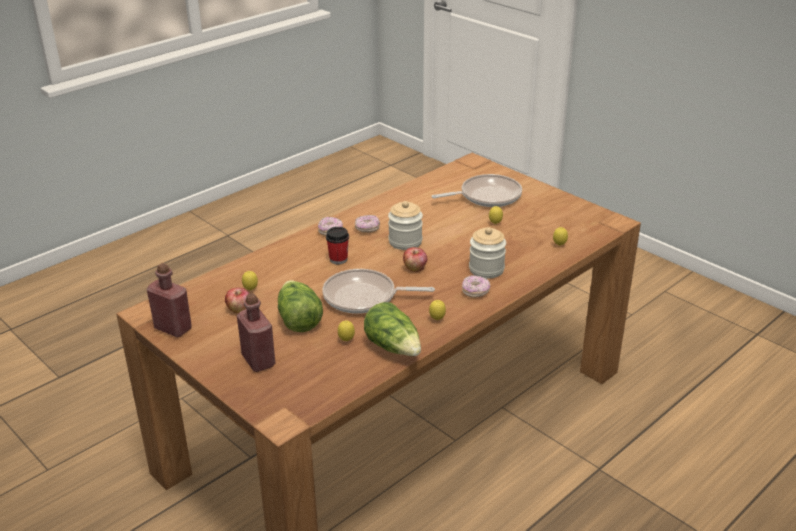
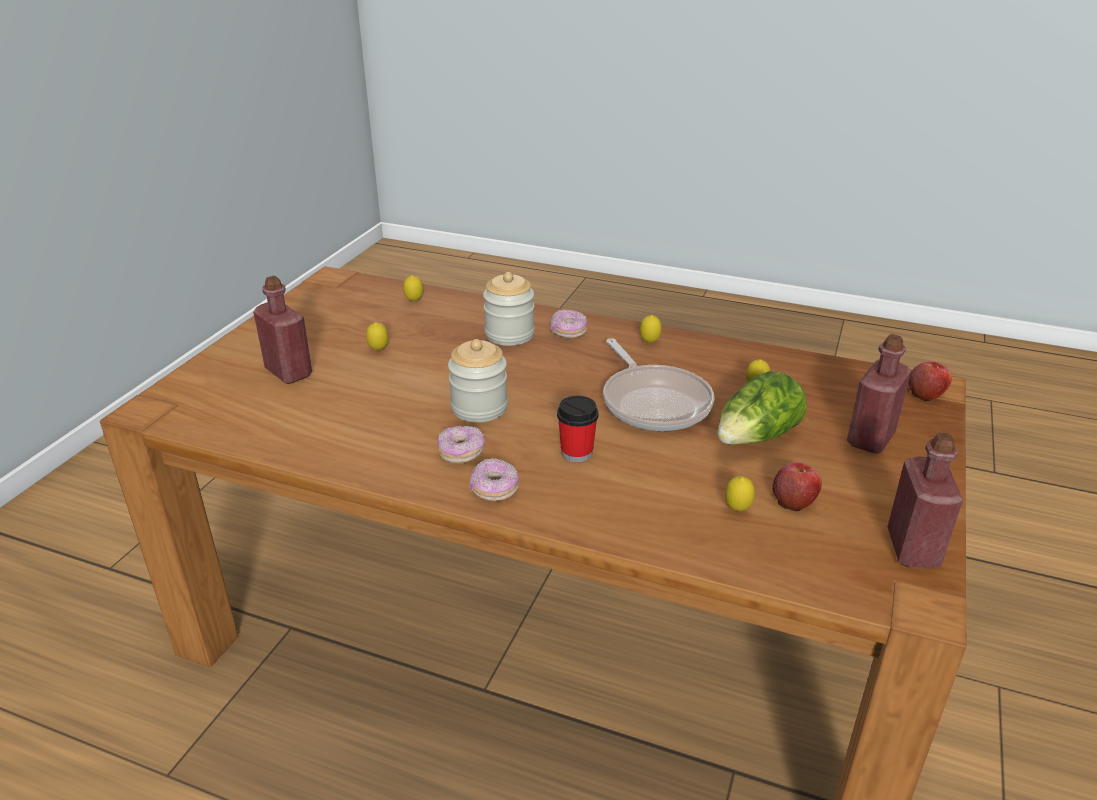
camera: 115 degrees left, 0 degrees up
(394, 347) = (731, 356): lettuce -> none
(415, 268) = (547, 383): apple -> apple (926, 394)
(486, 196) = (288, 372): frying pan -> red bottle

